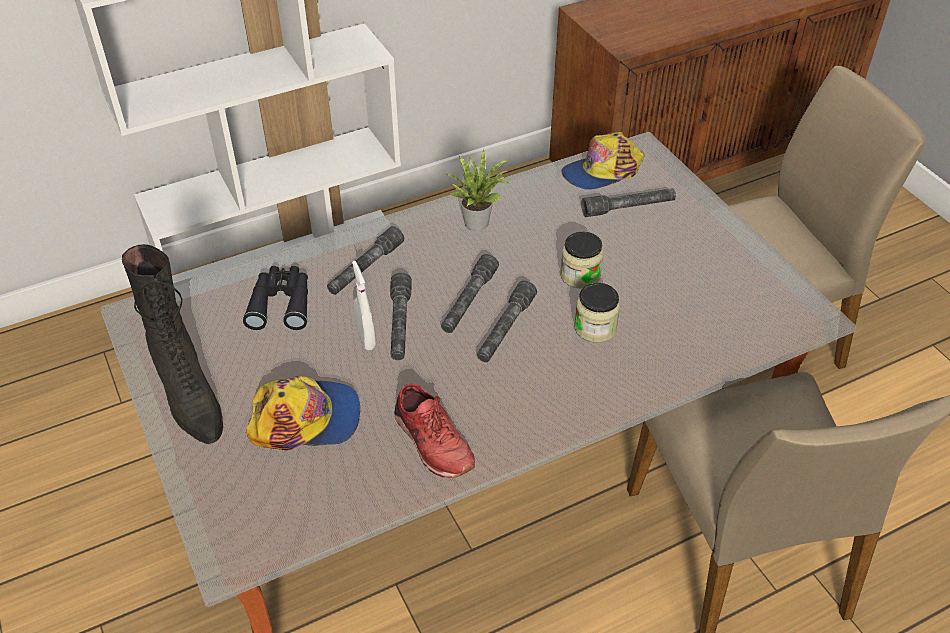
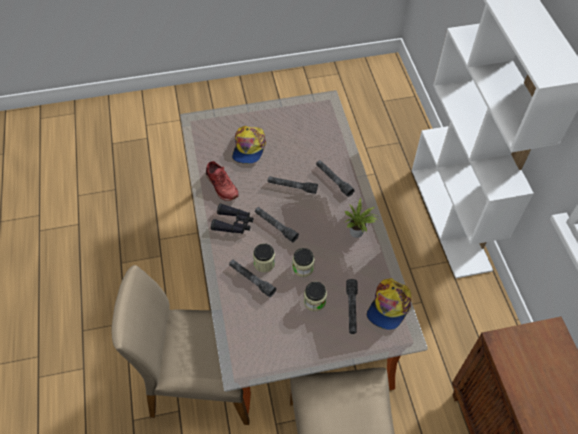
camera: 105 degrees right, 10 degrees up
(189, 397) = (274, 114): black boot -> none
(281, 303) = (319, 147): black binoculars -> black binoculars (233, 223)
(366, 339) = (287, 173): white spray bottle -> none
(432, 442) = (221, 186): red shoe -> red shoe turned 105 degrees counterclockwise
(468, 301) = (298, 216): grey flashlight -> grey flashlight (251, 279)
(603, 171) = (388, 306): cap -> cap turned 135 degrees counterclockwise
(638, 250) = (314, 301): none -> jar

